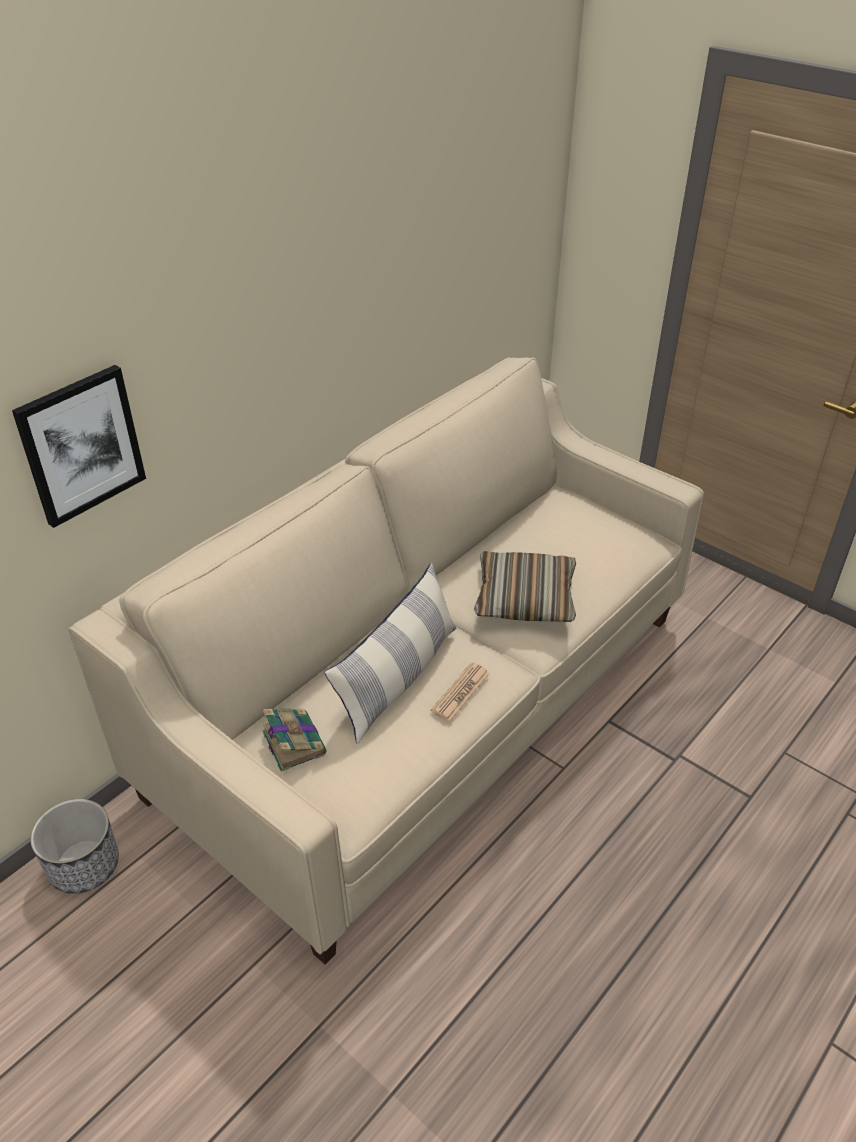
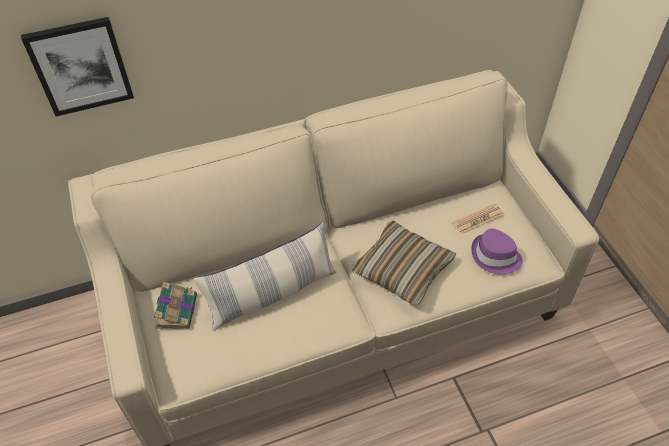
camera: 30 degrees right, 10 degrees up
(84, 865) = (75, 319): planter -> none
(460, 692) = (304, 324): newspaper -> newspaper (477, 219)
(610, 551) = (495, 256): none -> purple hat

